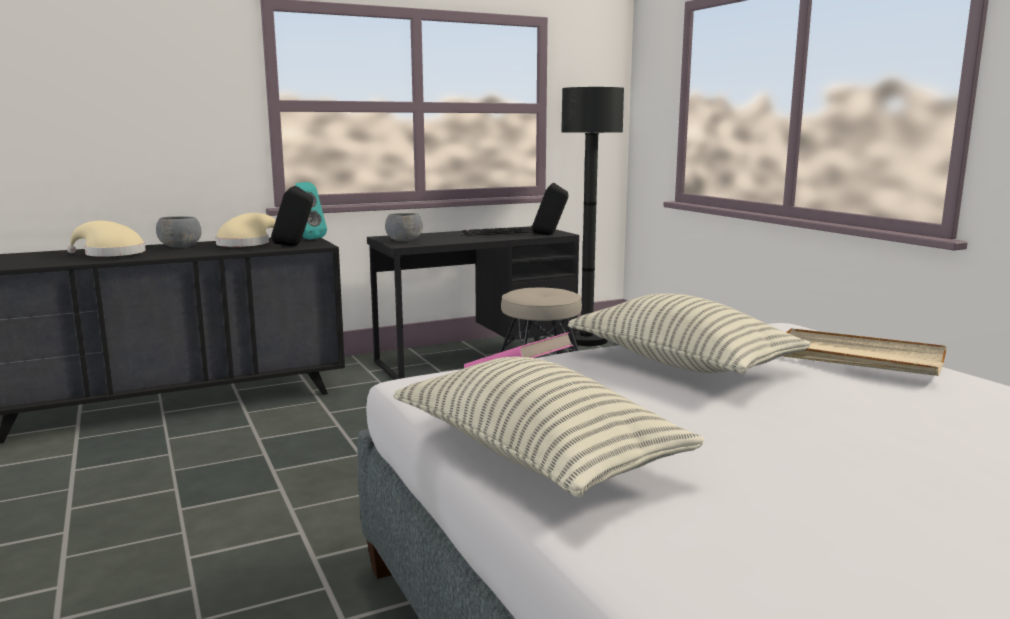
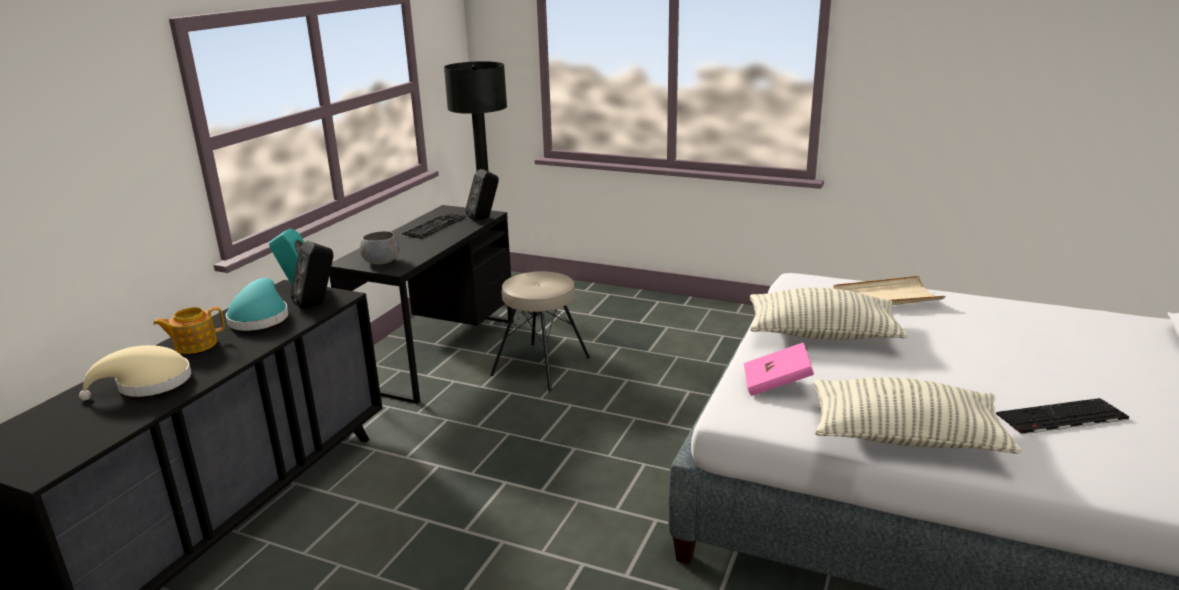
camera: 40 degrees left, 10 degrees up
(181, 247) = (195, 345): grey bowl -> teapot
(247, 244) = (260, 318): beige hat -> turquoise hat
(832, 528) = (1061, 418): none -> keyboard

